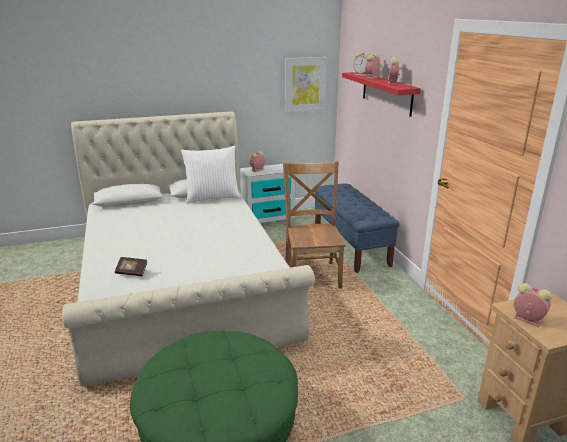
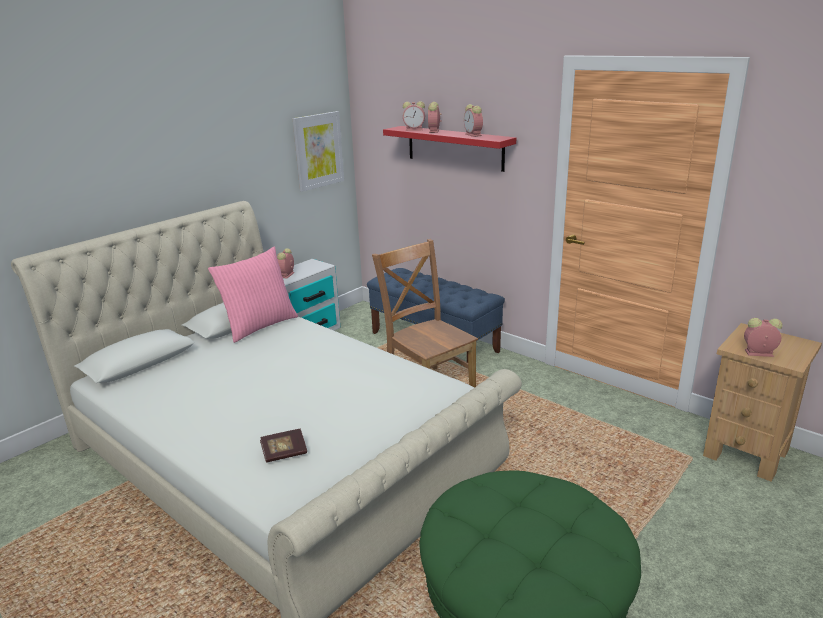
camera: 30 degrees left, 0 degrees up
(212, 197) = (259, 326): white pillow -> pink pillow

